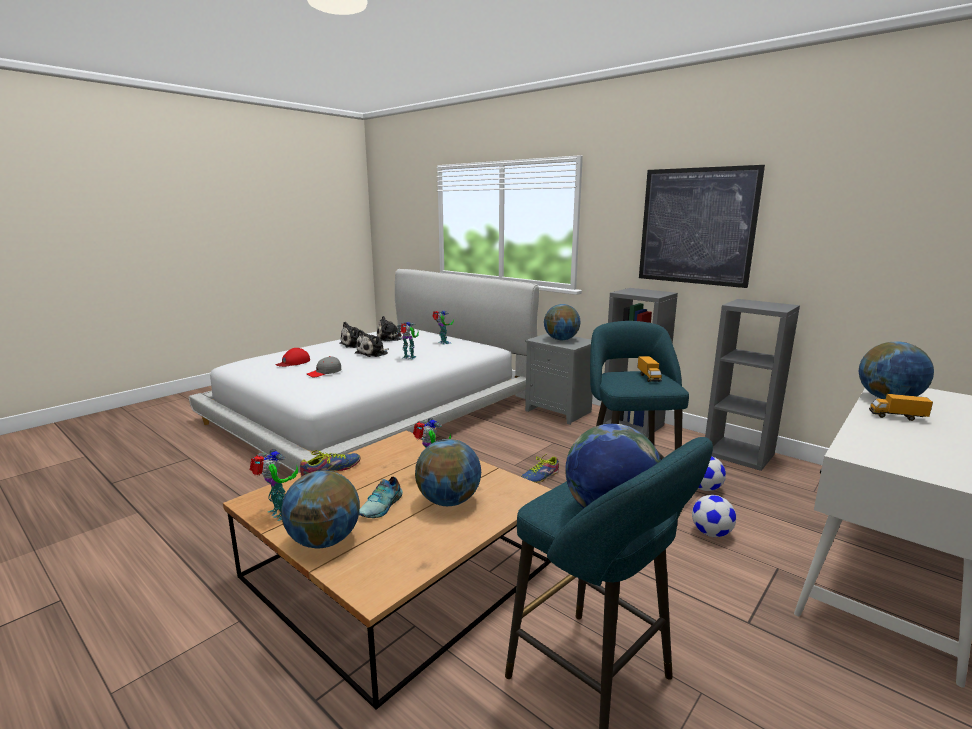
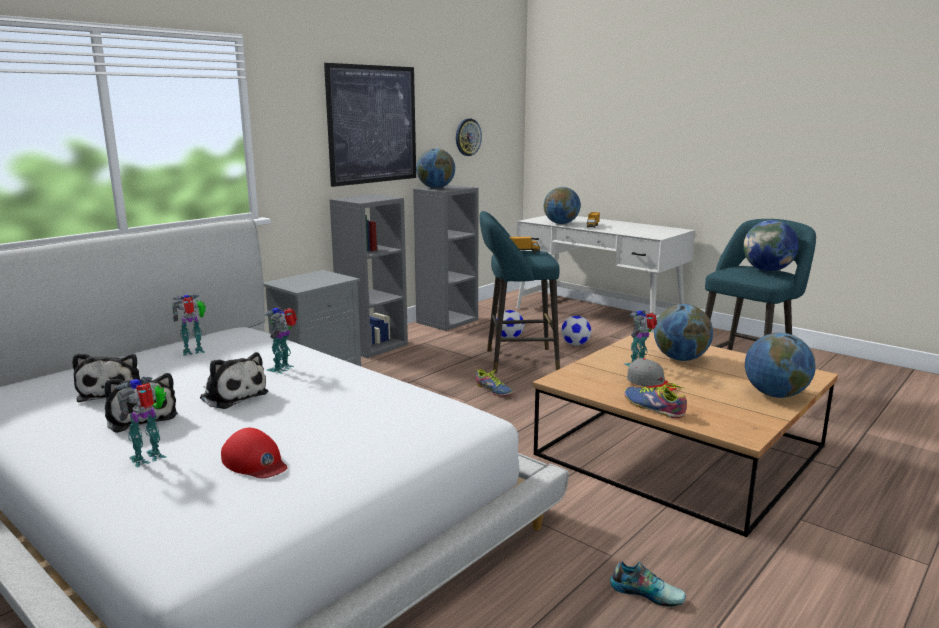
camera: 90 degrees left, 0 degrees up
(279, 514) = (754, 418): toy robot -> toy robot (150, 458)
(324, 373) = (348, 422): grey cap -> grey cap (650, 384)
(382, 506) = (707, 380): shoe -> shoe (647, 592)
(561, 339) = (308, 280): globe -> globe (436, 188)
(863, 251) = (467, 137): none -> wall clock

